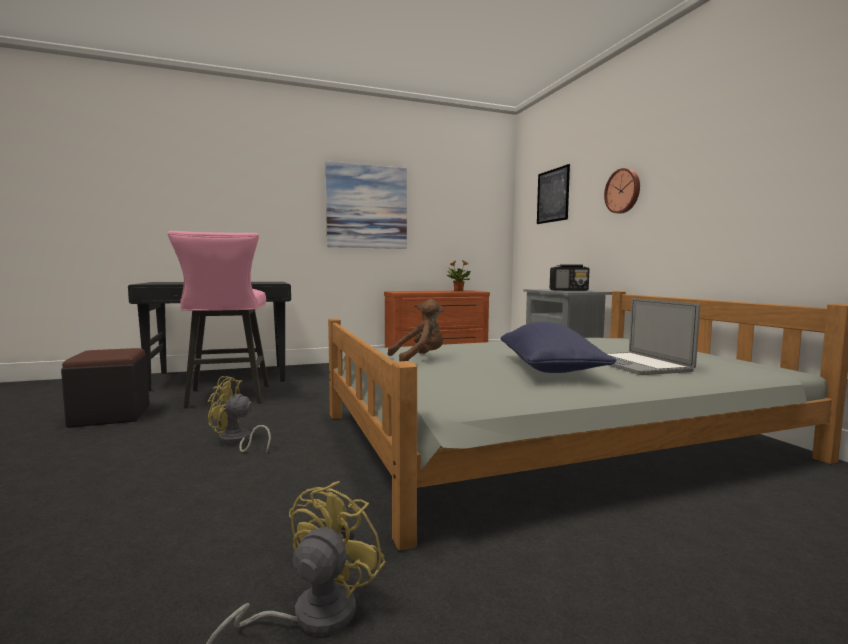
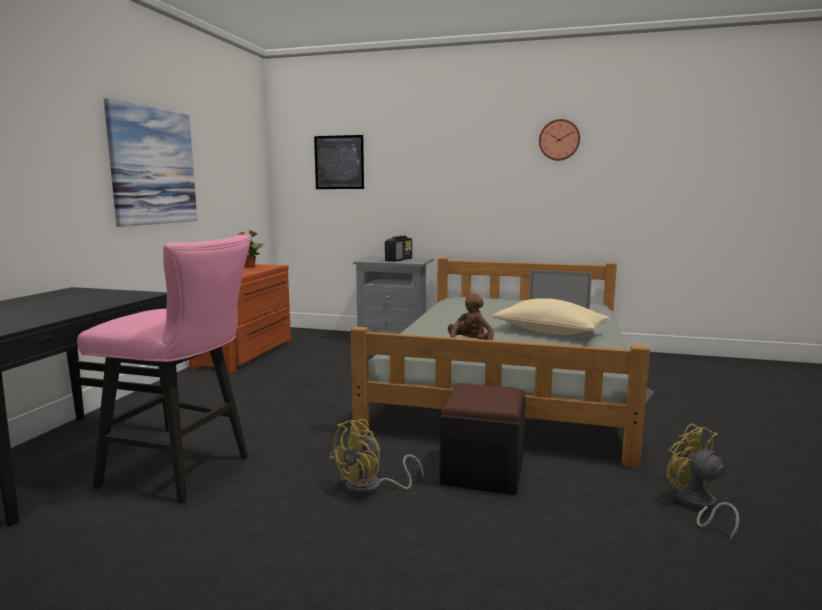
camera: 55 degrees left, 5 degrees up
(110, 416) = (119, 562): black ottoman -> black ottoman (482, 472)
(549, 369) = (549, 332): blue pillow -> beige pillow
(623, 191) = (435, 172): wall clock -> wall clock (559, 140)

